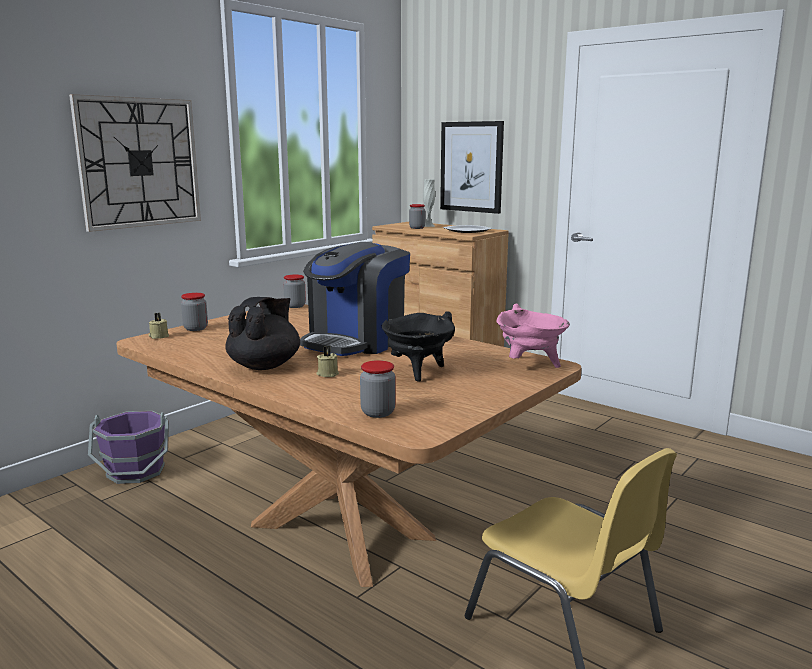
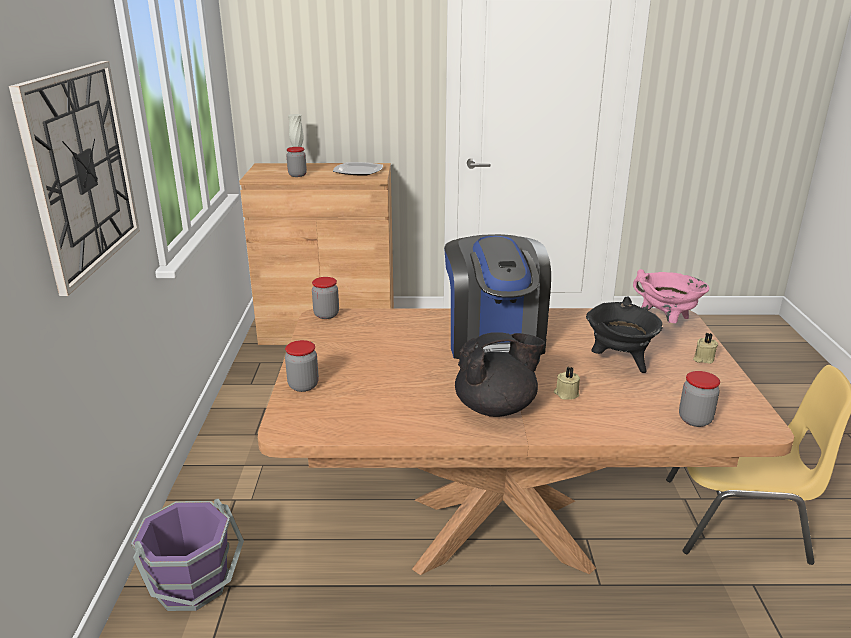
camera: 40 degrees left, 10 degrees up
(158, 336) = (292, 414): beige candle -> beige candle (703, 359)
(265, 366) = (496, 408): black teapot -> black teapot turned 90 degrees clockwise
(471, 167) = (336, 95): picture -> none

